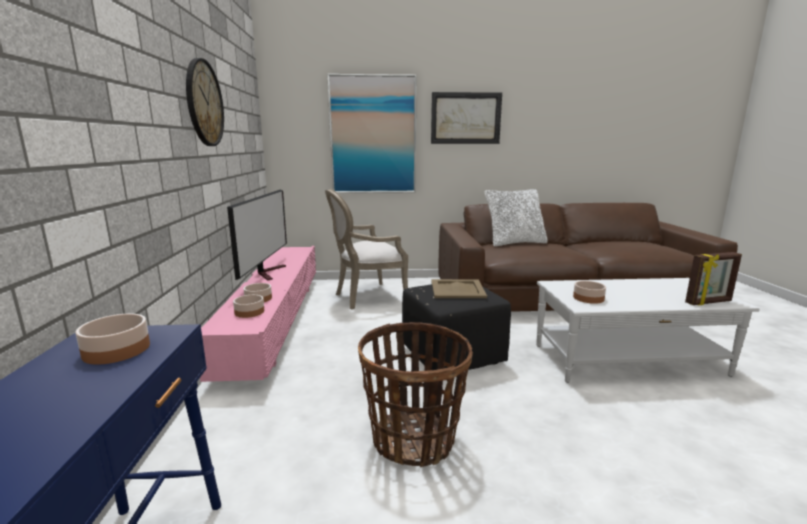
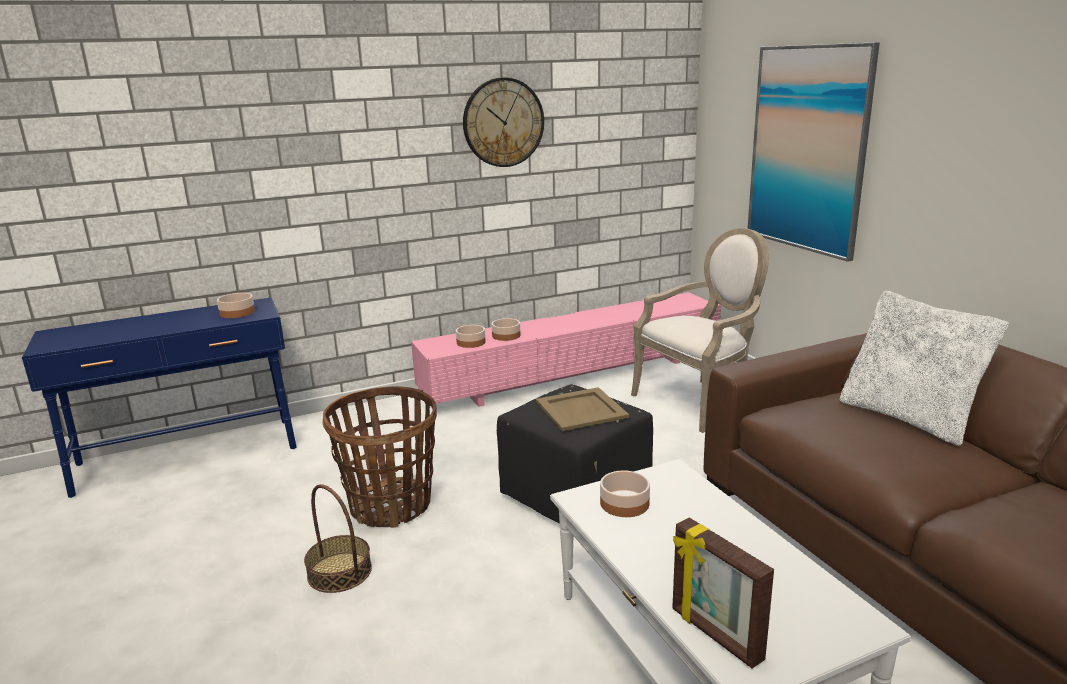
camera: 70 degrees right, 5 degrees up
(268, 272) = (587, 316): television -> none
(366, 297) = (700, 401): armchair -> armchair turned 105 degrees clockwise
(465, 118) = (956, 131): picture -> none
(516, 487) = (340, 572): none -> basket

